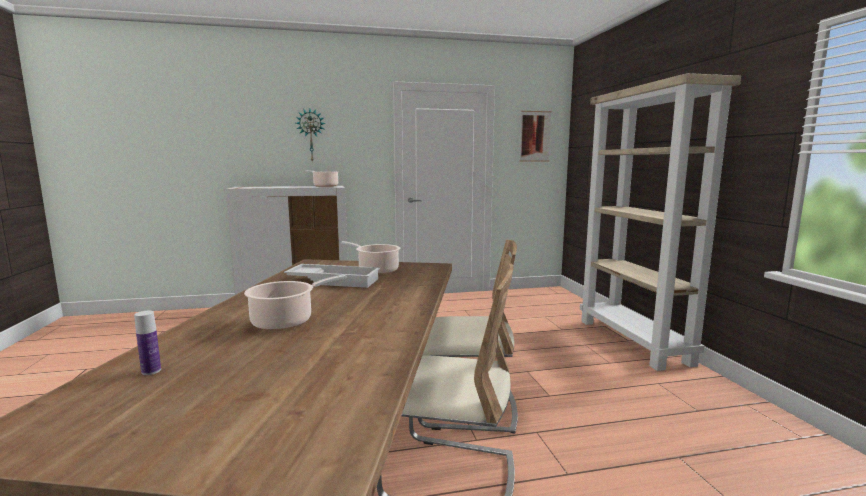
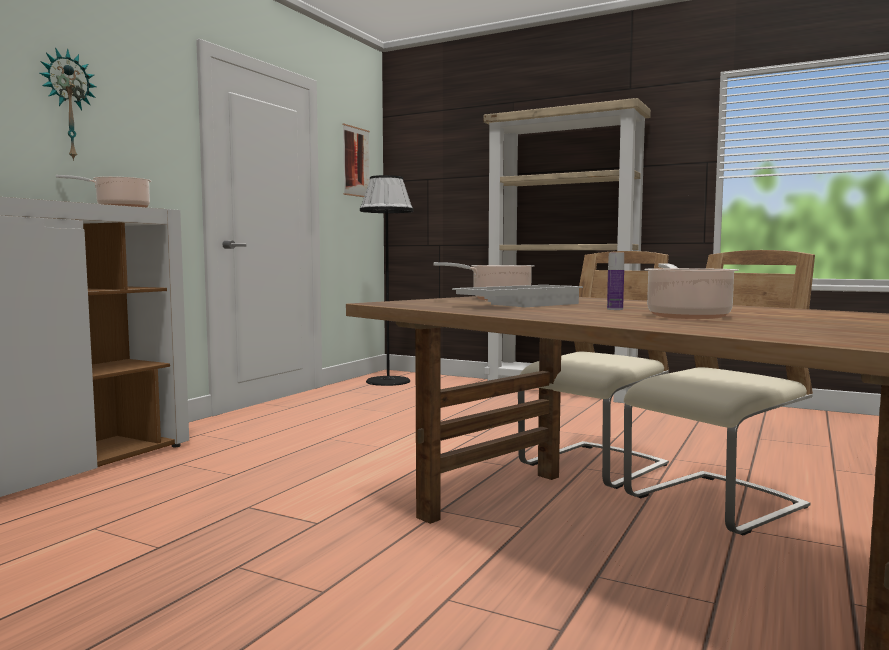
camera: 50 degrees left, 5 degrees down
(151, 371) = (836, 335): bottle -> bottle (615, 309)
(535, 296) = (388, 381): none -> black floor lamp

